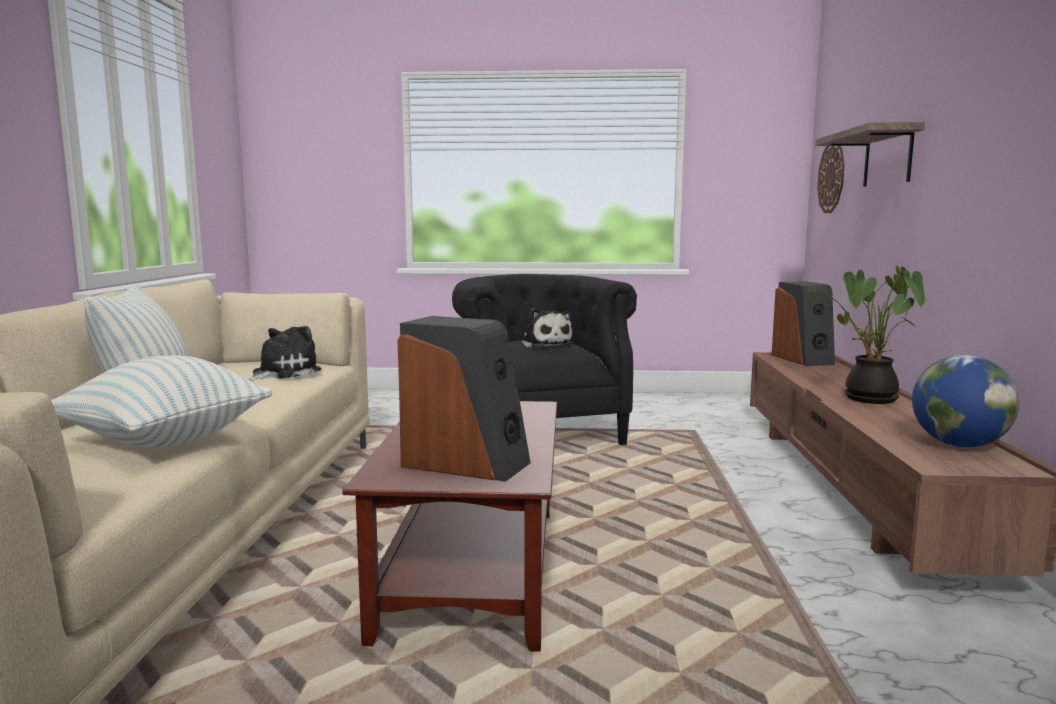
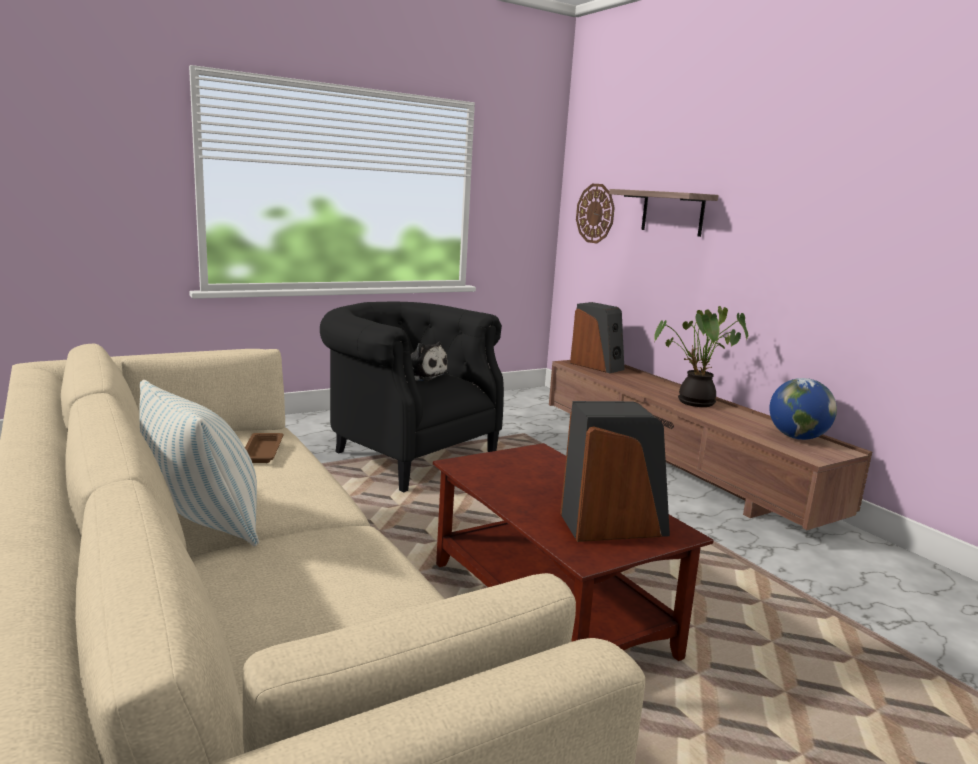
camera: 35 degrees left, 5 degrees up
(165, 440) = (355, 569): pillow -> none
(282, 373) = (263, 451): plush toy -> brown tray

